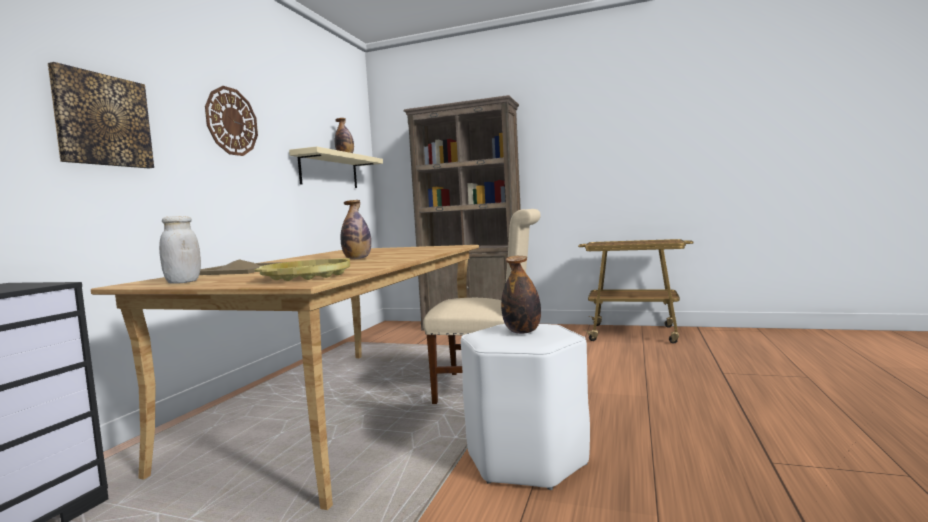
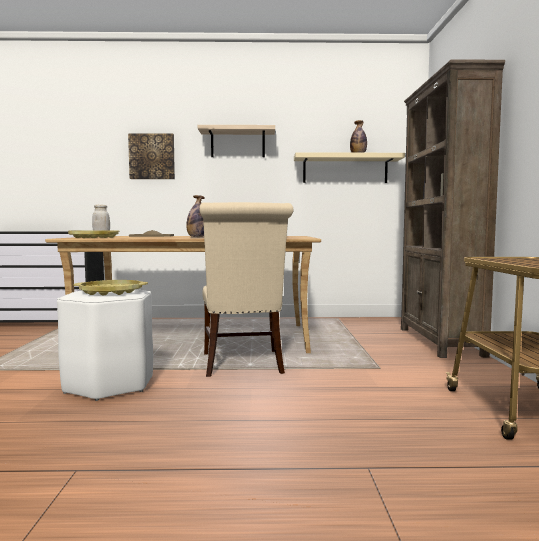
camera: 70 degrees right, 0 degrees up
(231, 121) = (237, 143): wall clock -> shelf
(522, 332) = (111, 292): bottle -> yellow tray

